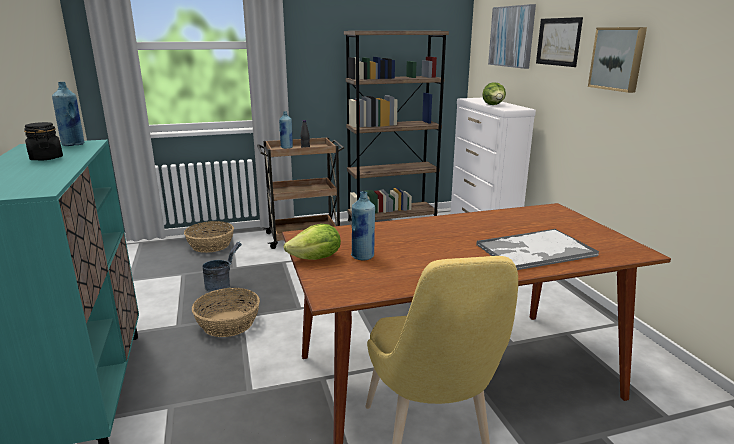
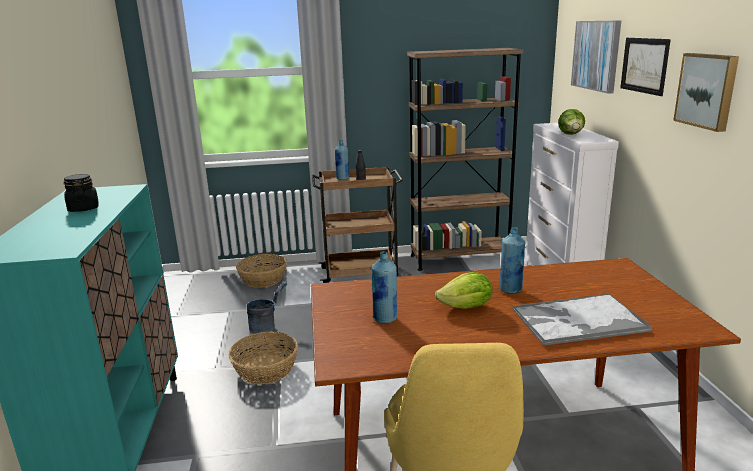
camera: 10 degrees right, 0 degrees up
(73, 144) = (113, 191): blue bottle -> blue bottle (510, 289)
(316, 259) = (336, 319): lettuce -> lettuce (466, 307)

